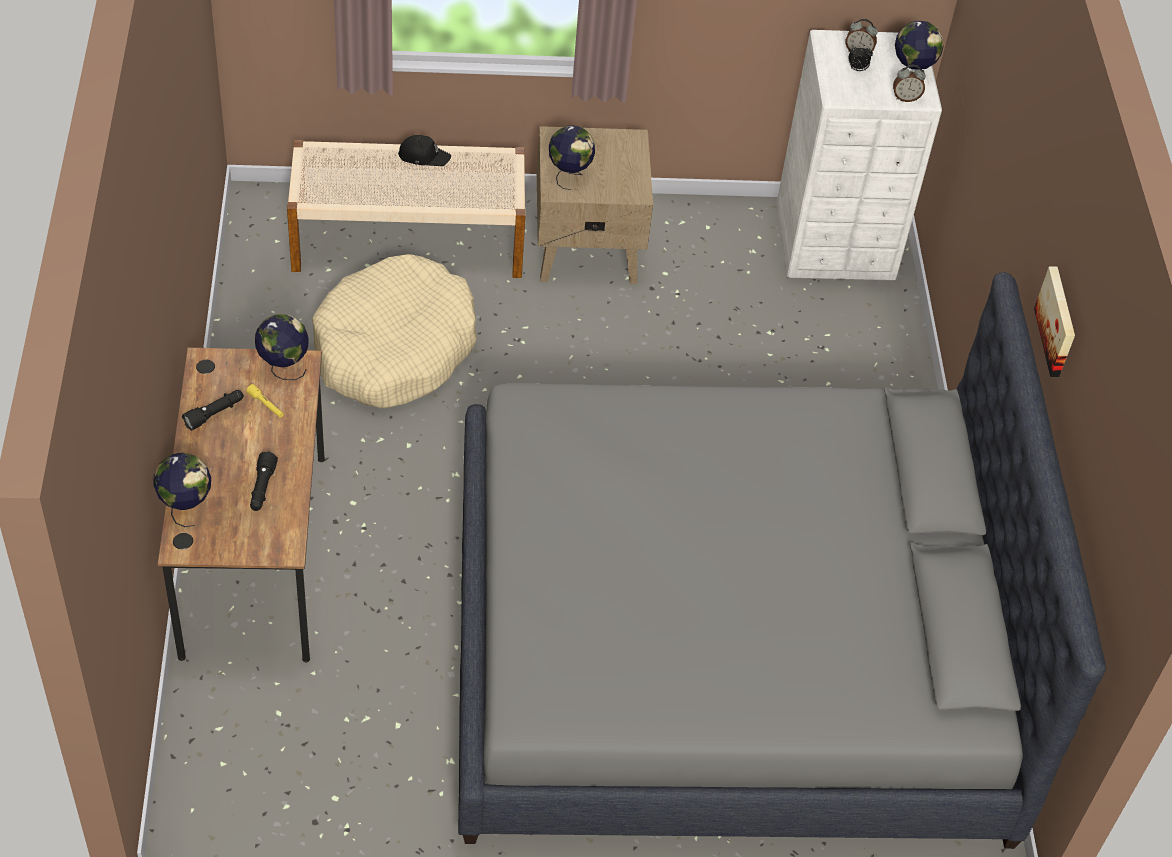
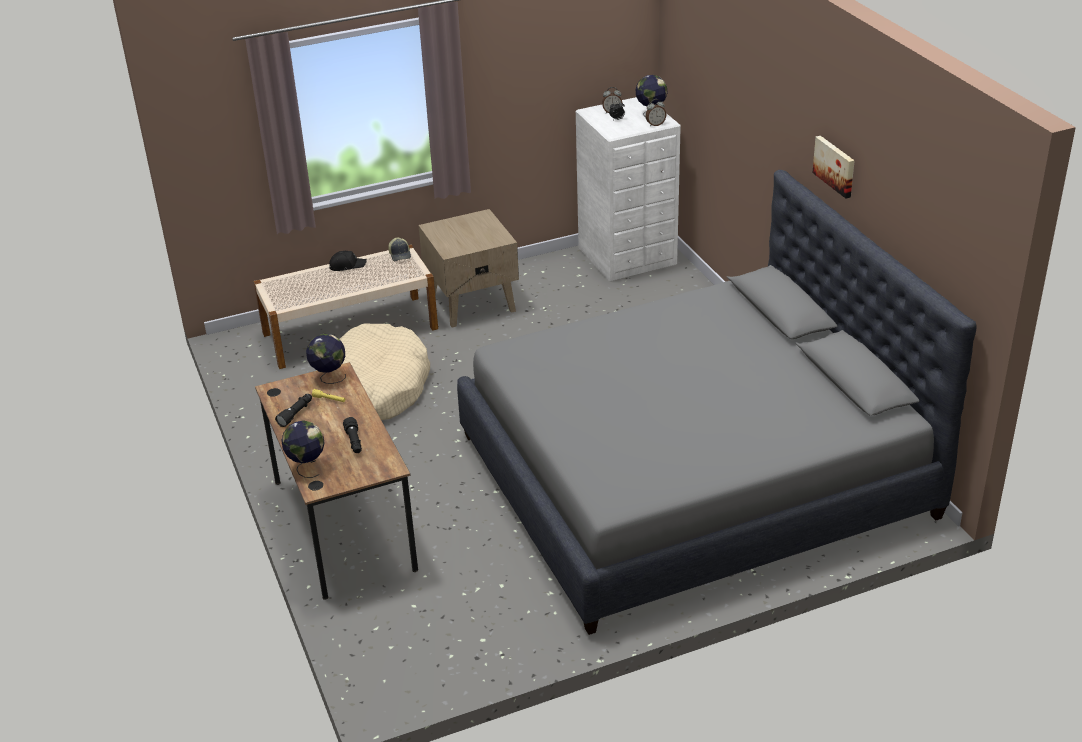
camera: 15 degrees left, 15 degrees down
(501, 161) = (400, 254): none -> cap
(569, 176) = (454, 242): globe -> none

